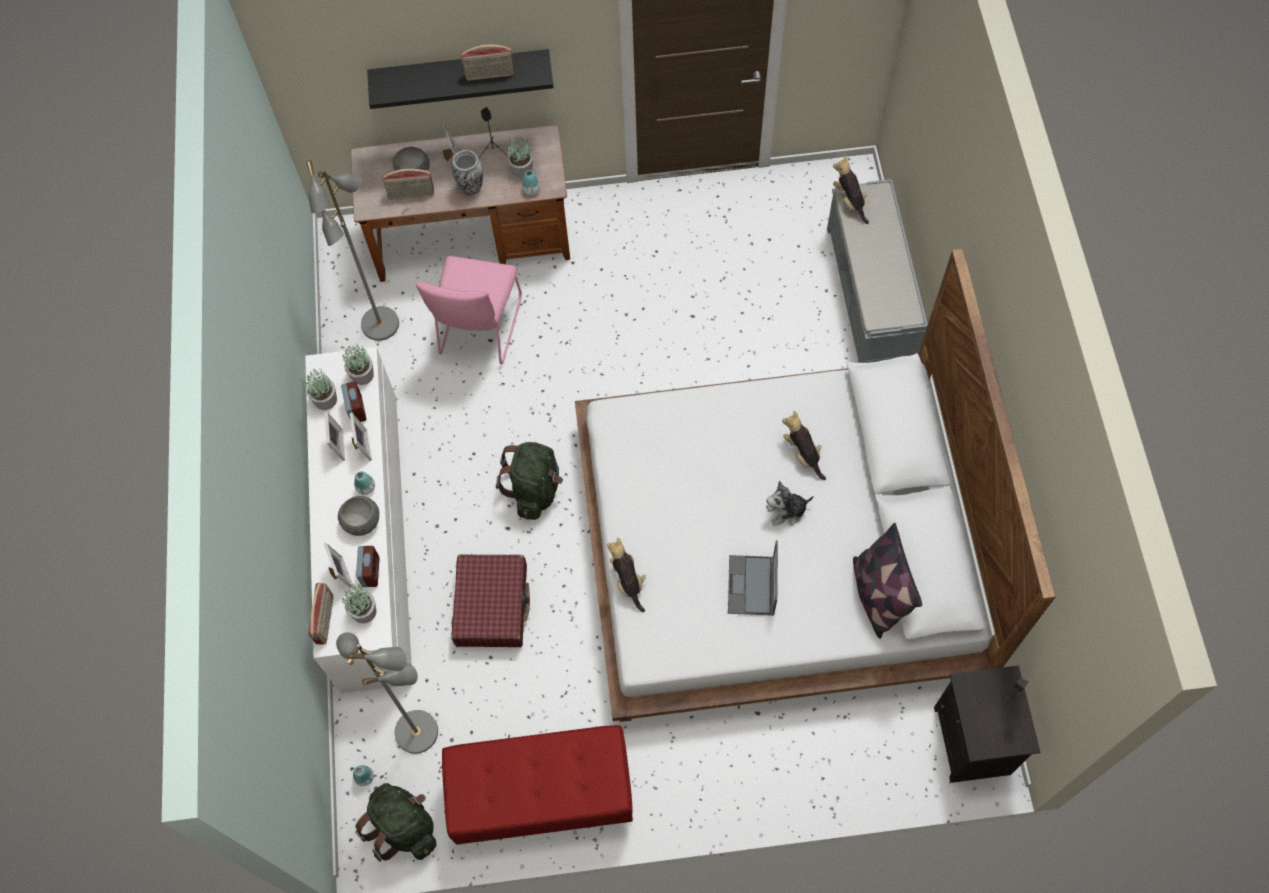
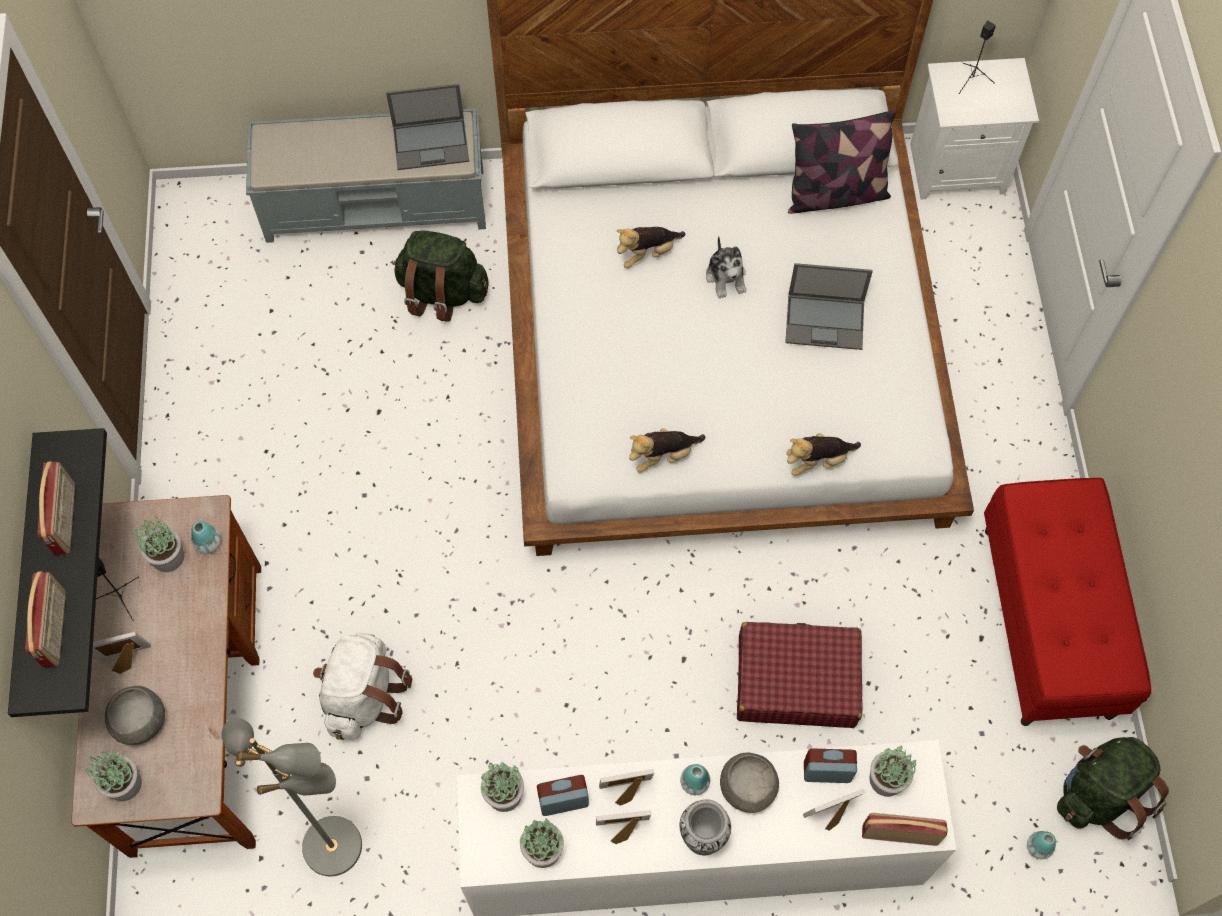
camera: 90 degrees left, 0 degrees up
(374, 169) = (123, 784): none -> potted plant
(411, 194) = (184, 723): radio -> radio (56, 628)
(417, 730) = (971, 778): grey floor lamp -> none
(471, 188) = (189, 631): vase -> vase (702, 838)
(479, 330) = (363, 696): pink chair -> white backpack
(535, 489) = (627, 622): green backpack -> green backpack (442, 292)
(849, 201) = (274, 170): plush toy -> plush toy (663, 456)
(889, 299) = (432, 143): none -> laptop
(973, 741) = (958, 167): black nightstand -> white nightstand

